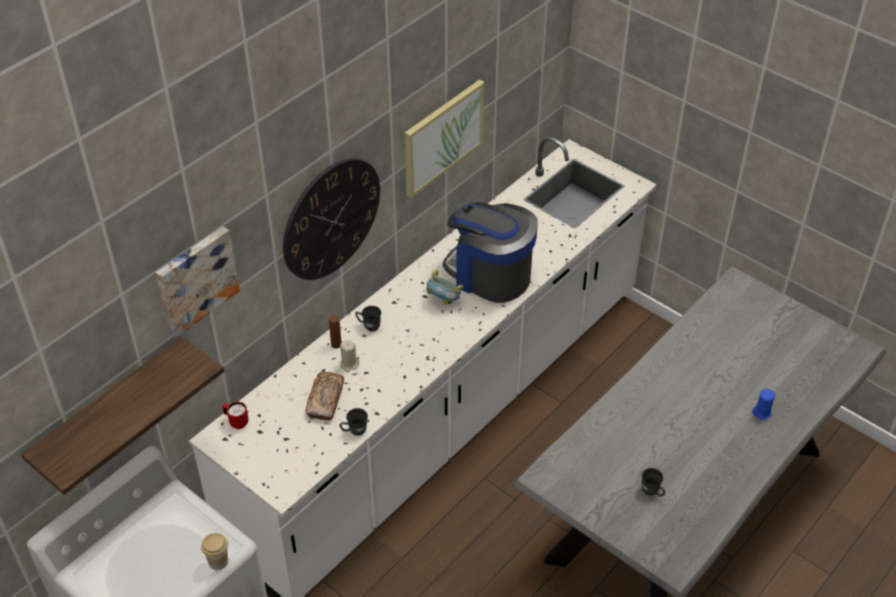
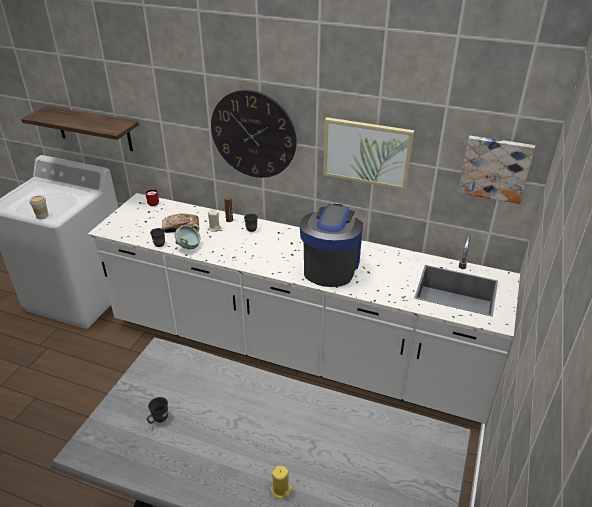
camera: 70 degrees right, 10 degrees down
(195, 279) = (147, 90): picture -> picture (495, 168)
(444, 300) = (292, 251): bowl -> bowl (189, 247)
(762, 412) = (281, 489): blue candle -> yellow candle

